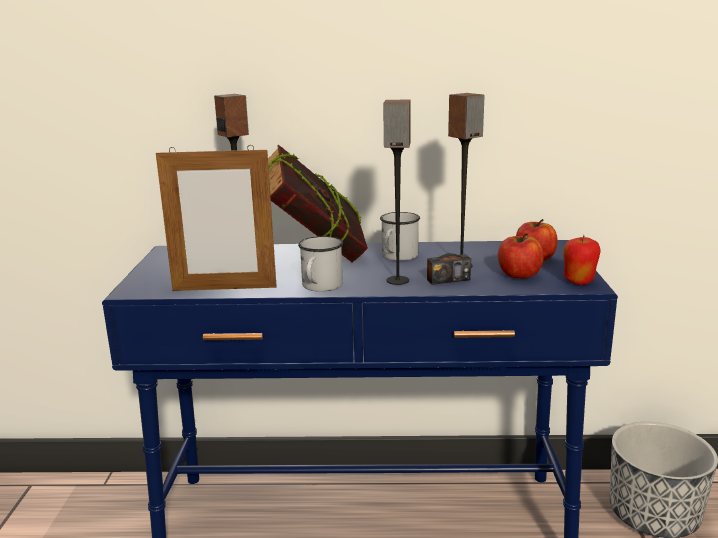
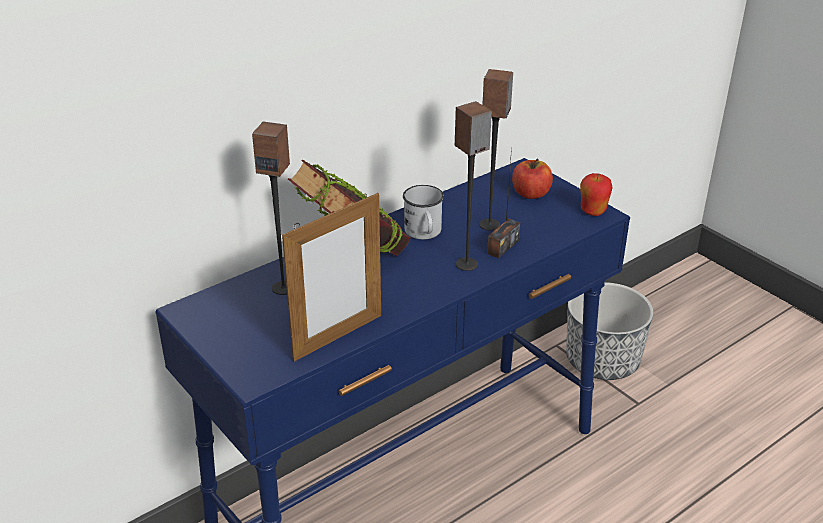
camera: 40 degrees left, 15 degrees up
(320, 287) = (417, 299): white mug -> none
(519, 275) = (545, 220): apple -> none

